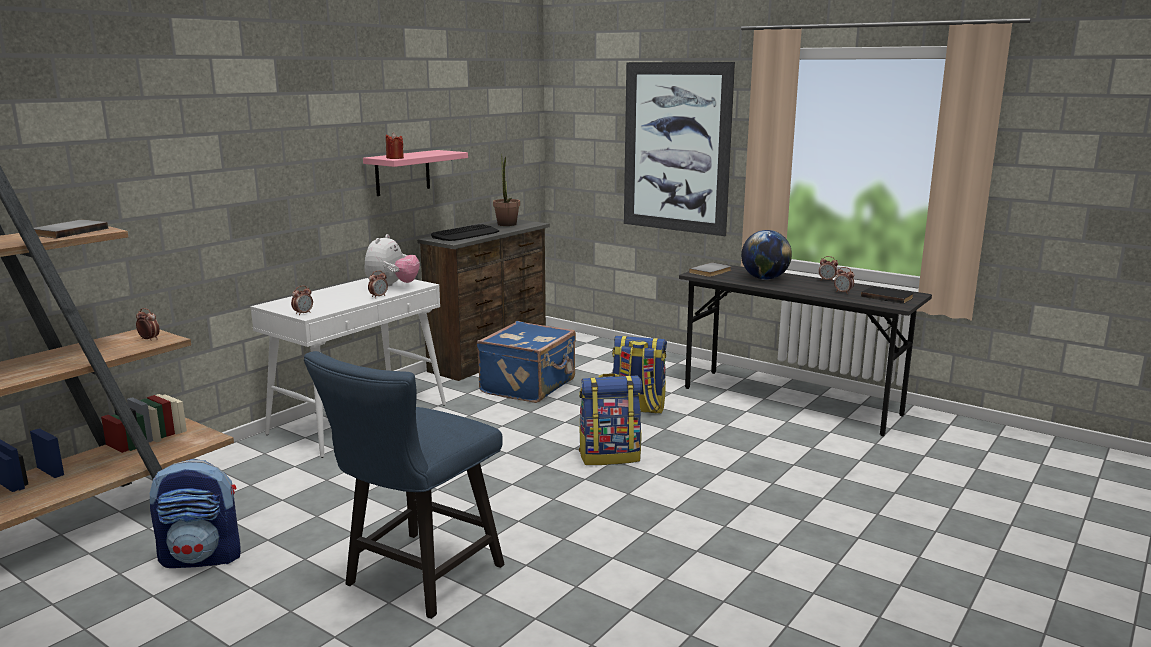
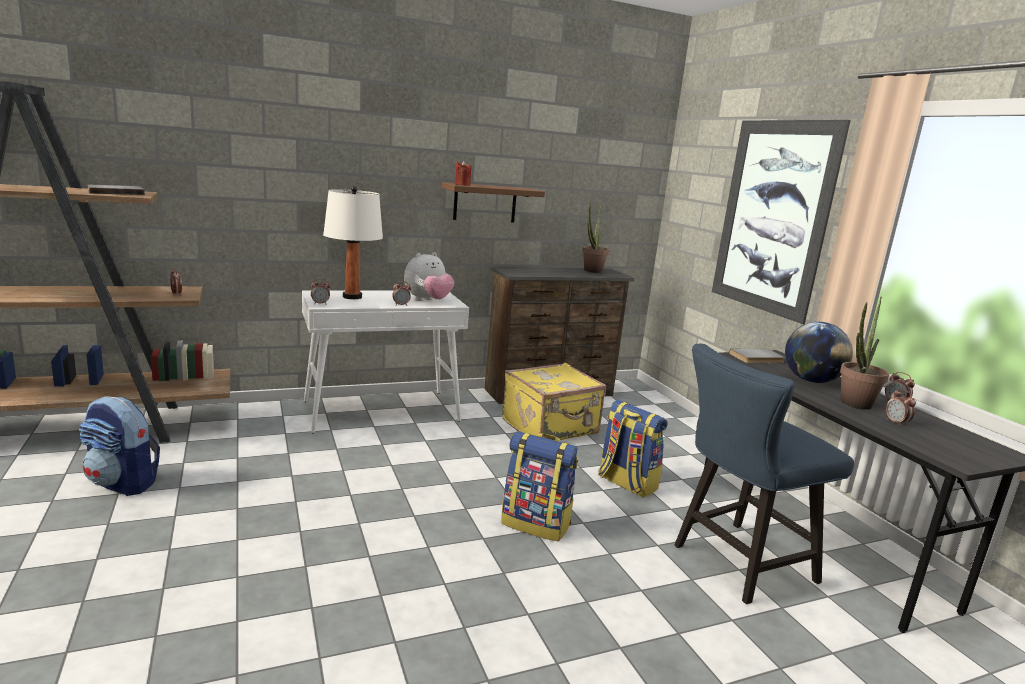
camera: 30 degrees right, 0 degrees up
(316, 300) = (352, 297): none -> white table lamp
(402, 172) = (485, 203): pink shelf -> brown shelf
(416, 579) = (213, 576): blue chair -> blue chair (736, 564)
(466, 234) = (538, 271): keyboard -> none
(529, 386) = (551, 428): blue suitcase -> yellow suitcase
(808, 288) = (853, 405): none -> potted plant
(887, 297) = (959, 446): black book -> none

